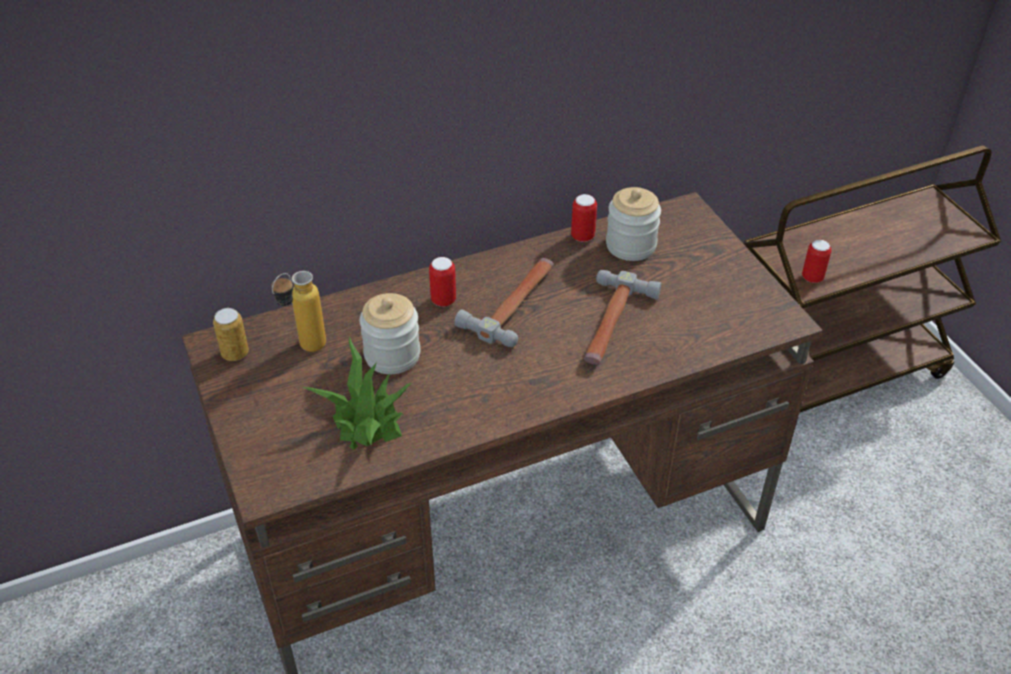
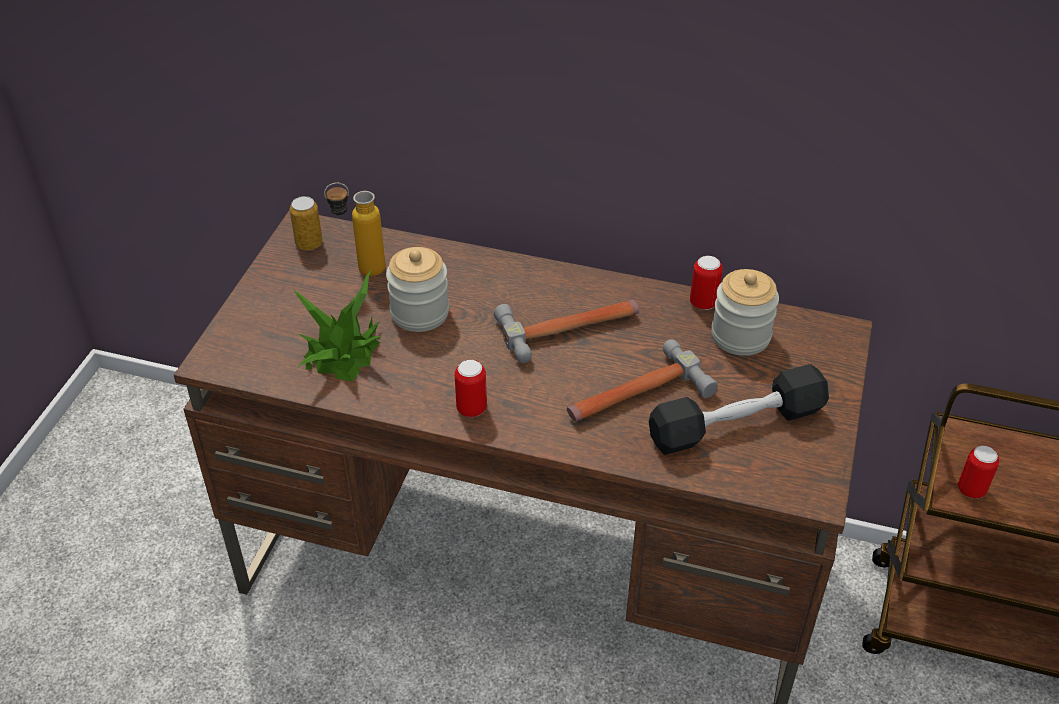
camera: 40 degrees right, 0 degrees up
(443, 300) = (513, 291): can -> can (471, 409)
(694, 305) = (736, 425): none -> black dumbbell

